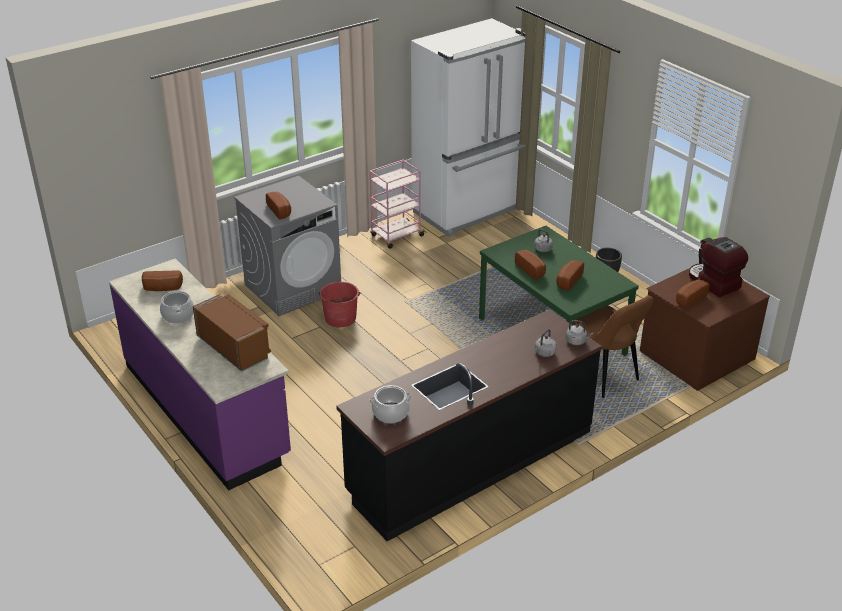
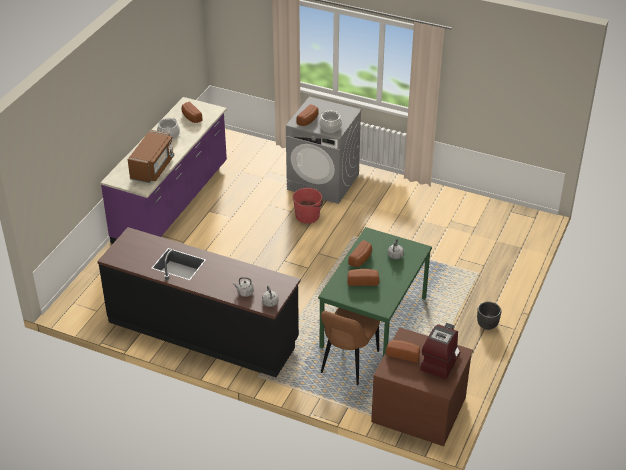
camera: 60 degrees right, 5 degrees up
(390, 413) = (134, 250): cooking pot -> cooking pot (330, 127)
(396, 236) = (431, 200): pink cart -> none
(469, 211) = (503, 222): white fridge -> none

